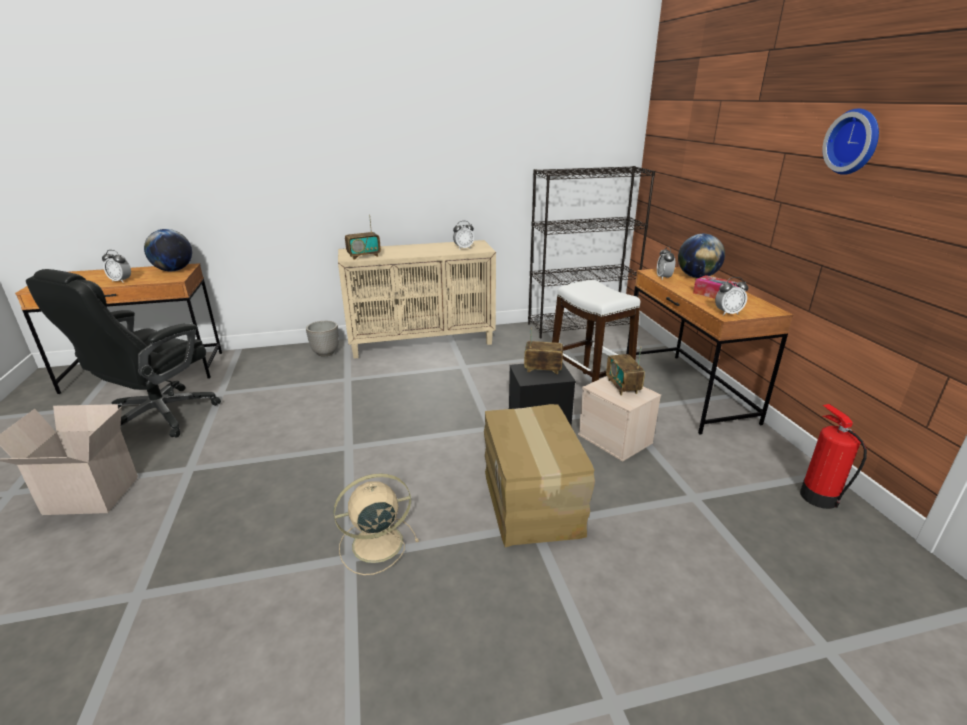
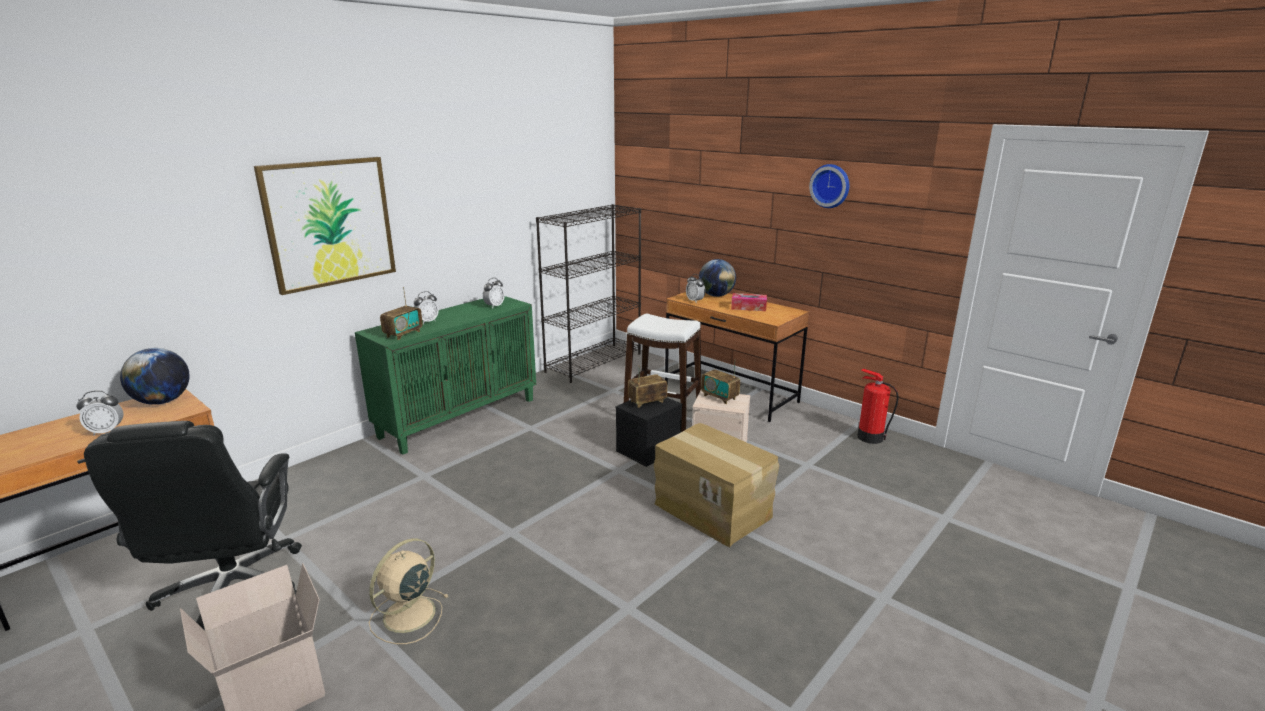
camera: 35 degrees left, 5 degrees down
(322, 151) = (330, 223): none -> picture
(326, 353) = (360, 458): planter -> none
(375, 544) = (635, 590): beige fan -> beige fan (407, 616)
(422, 342) = (459, 417): beige cabinet -> green cabinet
(727, 313) = (772, 319): alarm clock -> alarm clock (427, 321)

